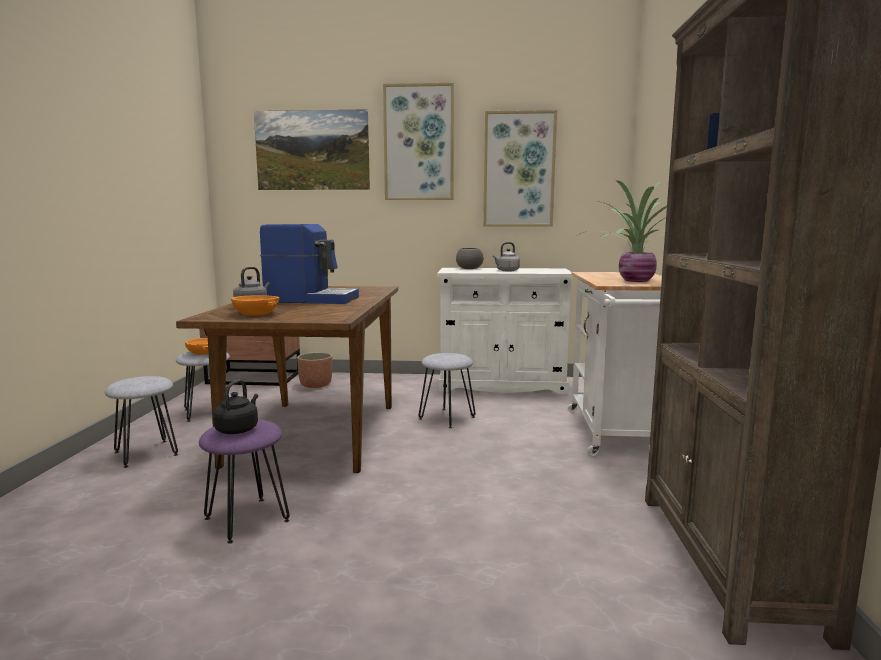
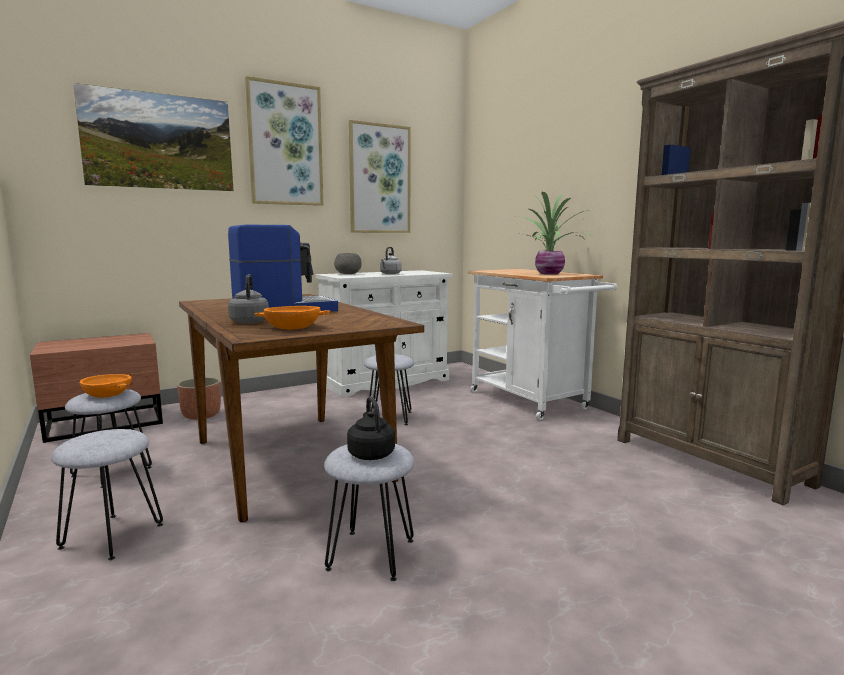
camera: 35 degrees left, 0 degrees up
(246, 520) = (371, 555): purple stool -> grey stool

